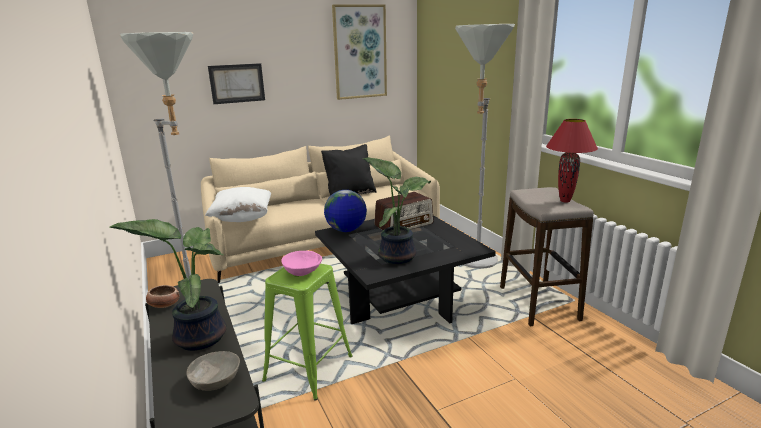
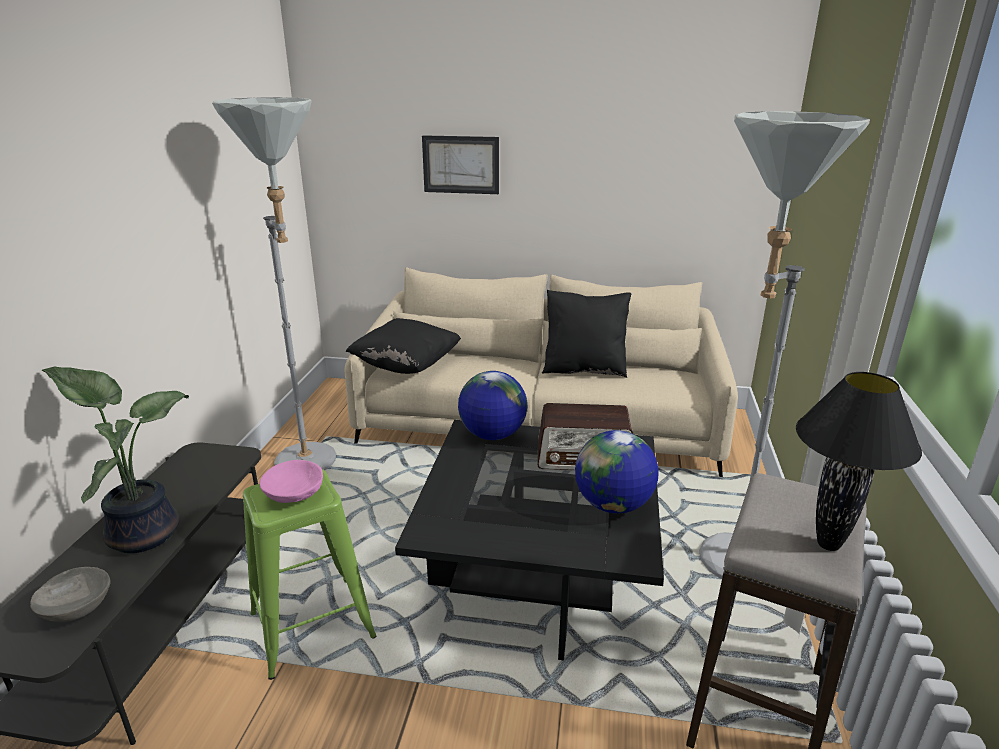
camera: 35 degrees right, 5 degrees up
(164, 305) = (174, 468): bowl -> none
(242, 218) = (406, 366): white pillow -> black pillow
(360, 52) = (673, 129): picture -> none
(397, 256) = (499, 513): potted plant -> none
(442, 236) = (613, 505): none -> globe
(564, 201) = (827, 544): red table lamp -> black table lamp

